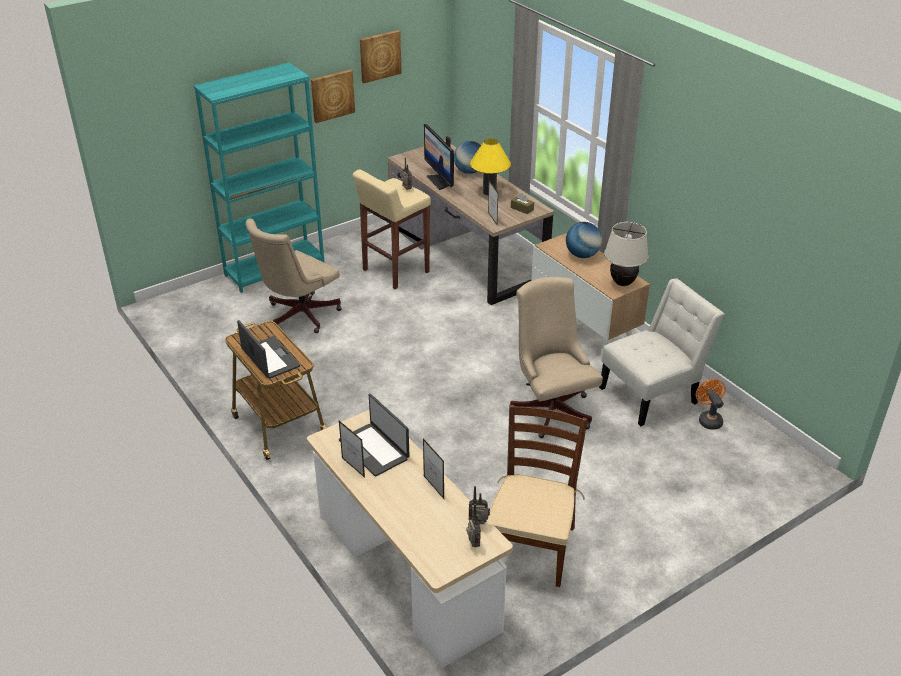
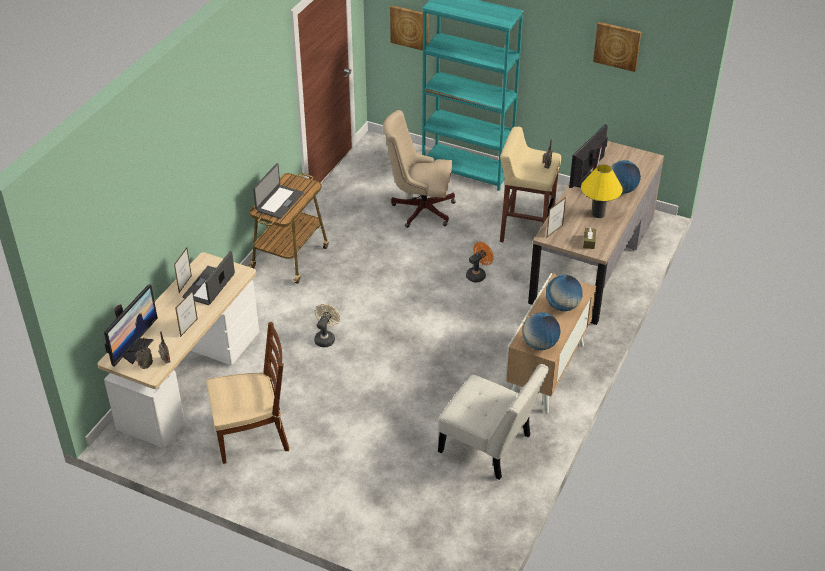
camera: 60 degrees right, 5 degrees up
(332, 95) = (562, 57): picture -> picture (410, 27)
(428, 443) = (326, 338): none -> beige fan
(434, 545) = (134, 349): none -> monitor
(550, 407) = (420, 389): beige office chair -> none
(622, 283) = (540, 344): beige table lamp -> globe
(708, 419) = (483, 494): orange fan -> orange fan (478, 274)

